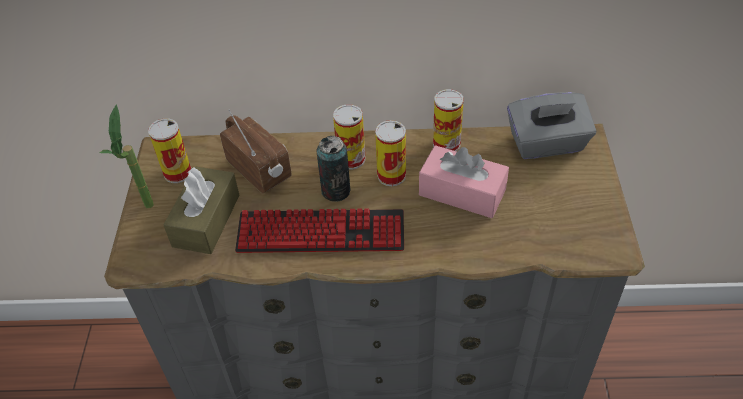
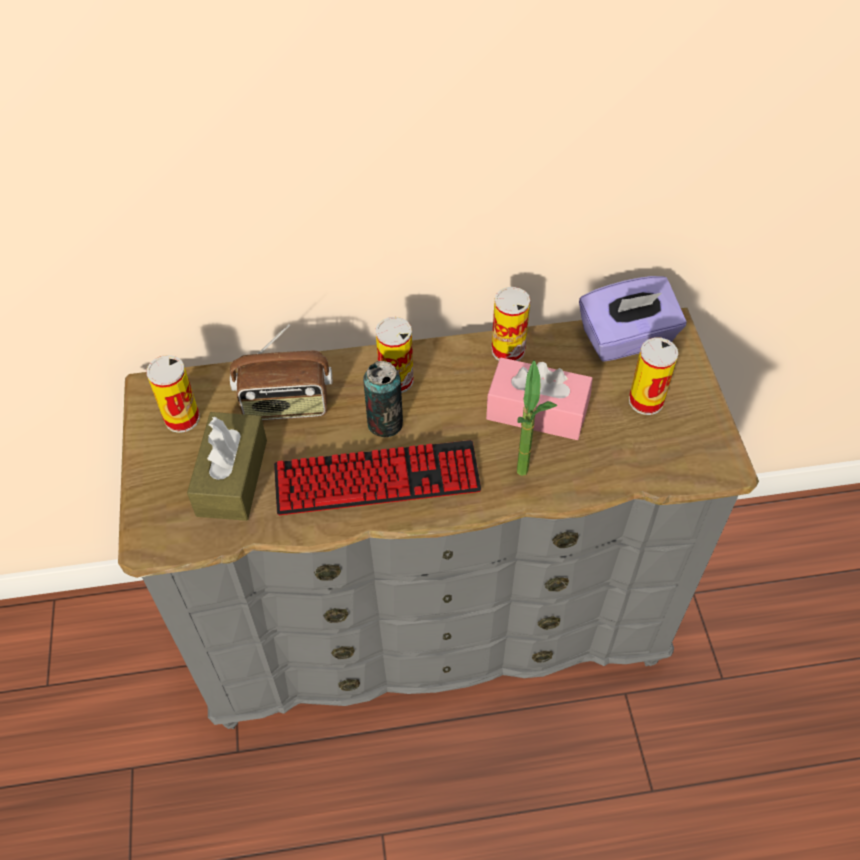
camera: 10 degrees left, 5 degrees up
(148, 212) = (156, 474): potted plant -> potted plant (526, 481)
(260, 170) = (286, 405): radio -> radio turned 135 degrees clockwise
(391, 175) = (449, 397): can -> can (646, 401)
(547, 144) = (627, 339): grey tissue box -> purple tissue box

